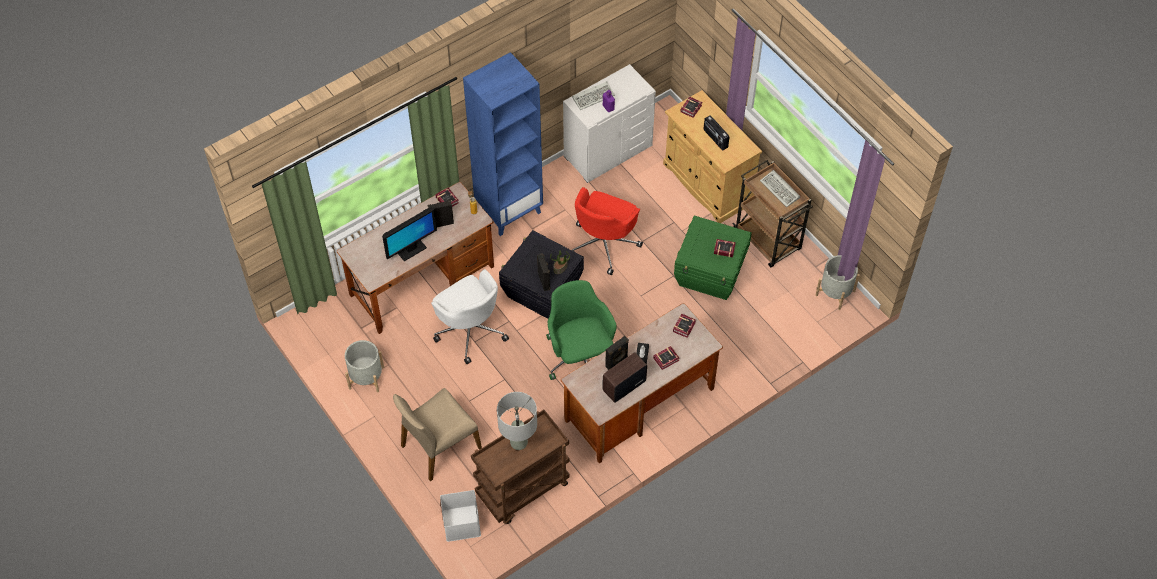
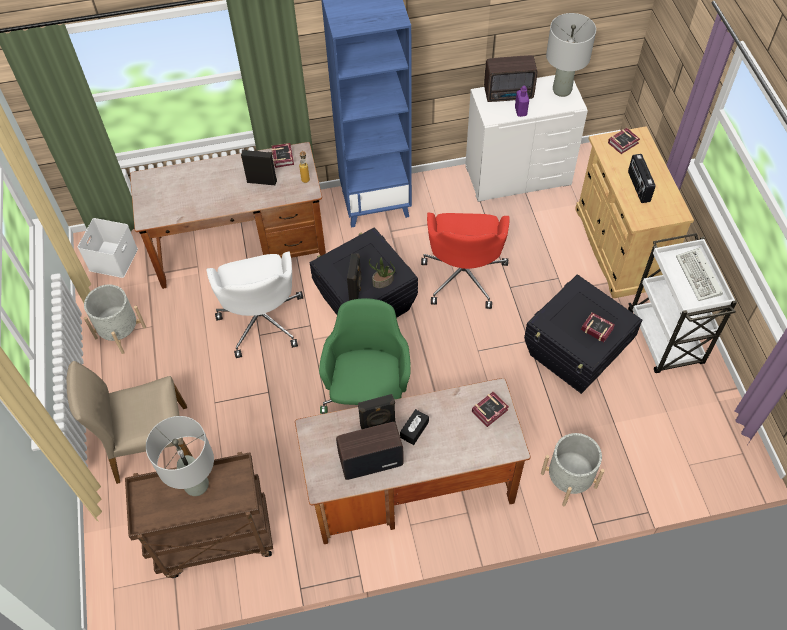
camera: 25 degrees right, 0 degrees up
(411, 250) = (210, 199): monitor -> none
(460, 522) = (120, 552): white storage box -> white storage box (113, 258)
(594, 96) = (509, 94): keyboard -> radio
(604, 243) = (463, 275): red office chair -> red office chair turned 45 degrees counterclockwise
(630, 81) = (561, 90): none -> grey table lamp
(667, 359) = (446, 446): book -> none
(710, 274) = (575, 354): green storage box -> black storage box
(768, 240) = (666, 339): brown cart -> white cart
(835, 293) = (728, 436): grey planter -> grey planter (568, 480)

